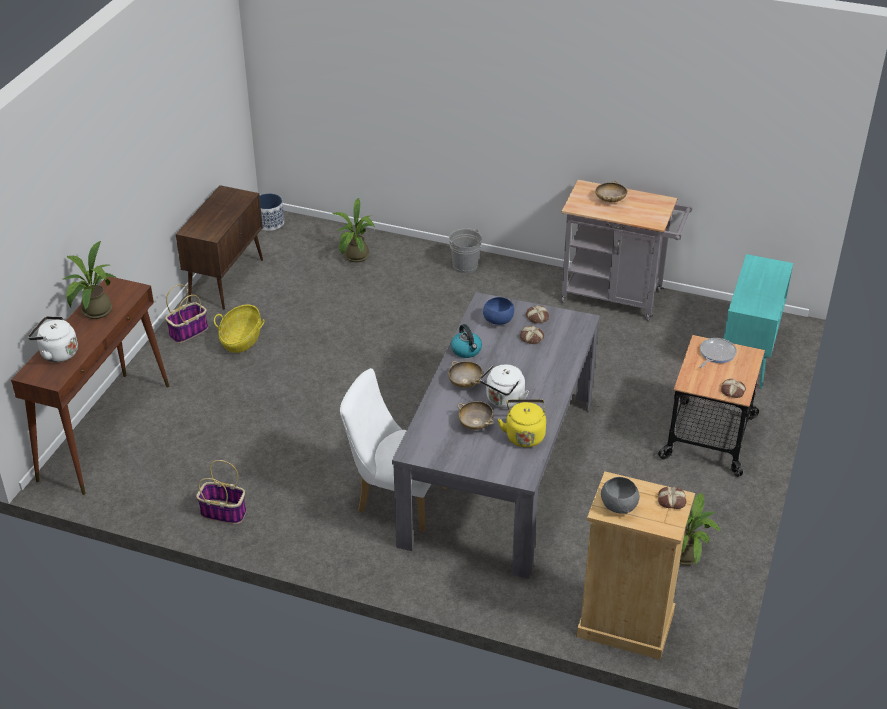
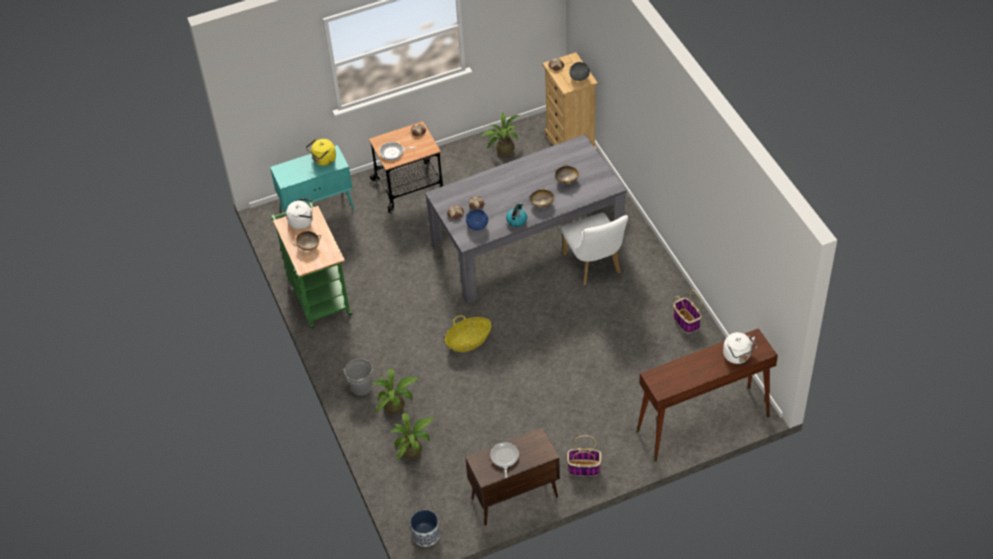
camera: 130 degrees left, 10 degrees up
(94, 313) = (692, 373): potted plant -> potted plant (397, 406)
(224, 209) = (504, 458): none -> frying pan
(241, 340) = (559, 434): basket -> basket (468, 341)
(503, 400) = (537, 182): white kettle -> white kettle (302, 222)
(524, 435) = (553, 159): yellow kettle -> yellow kettle (323, 160)
(618, 297) = (317, 294): grey cart -> green cart

